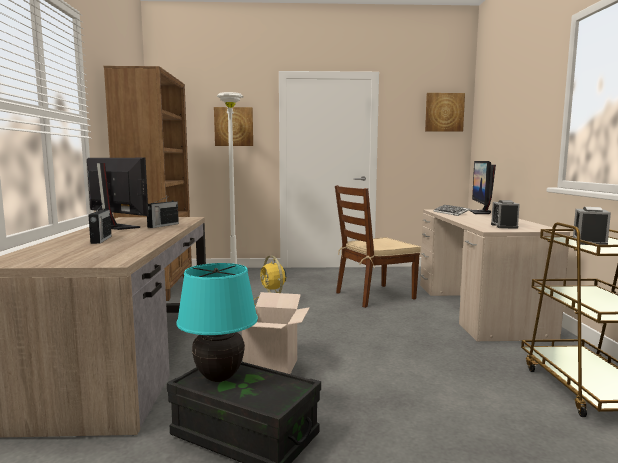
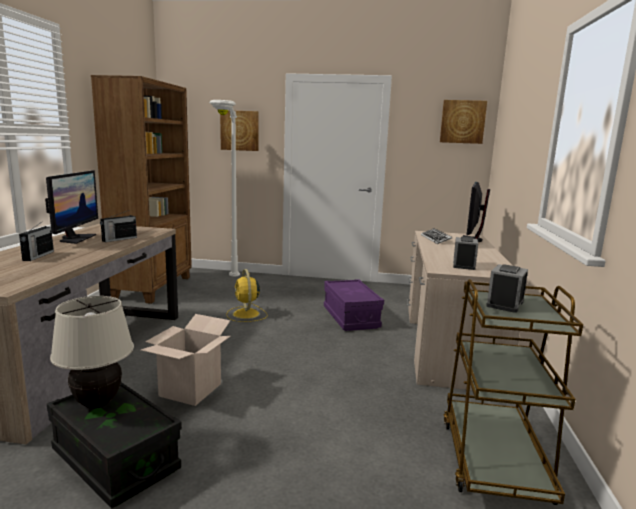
camera: 10 degrees right, 5 degrees up
(116, 227) = (75, 238): monitor -> monitor turned 45 degrees clockwise
(219, 377) = (97, 403): turquoise table lamp -> beige table lamp
(374, 296) = (351, 317): brown chair -> purple storage box

